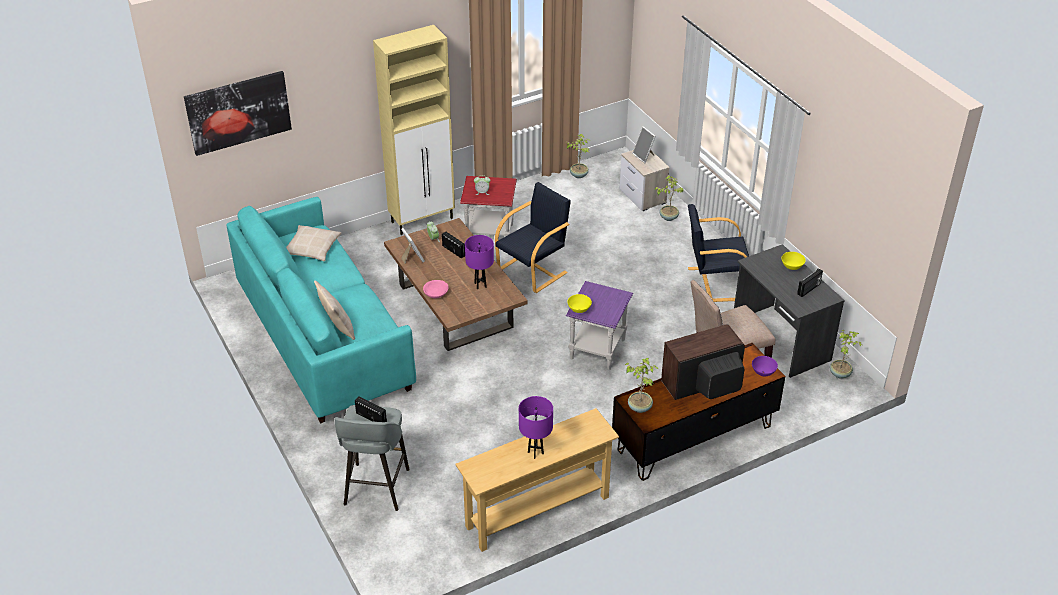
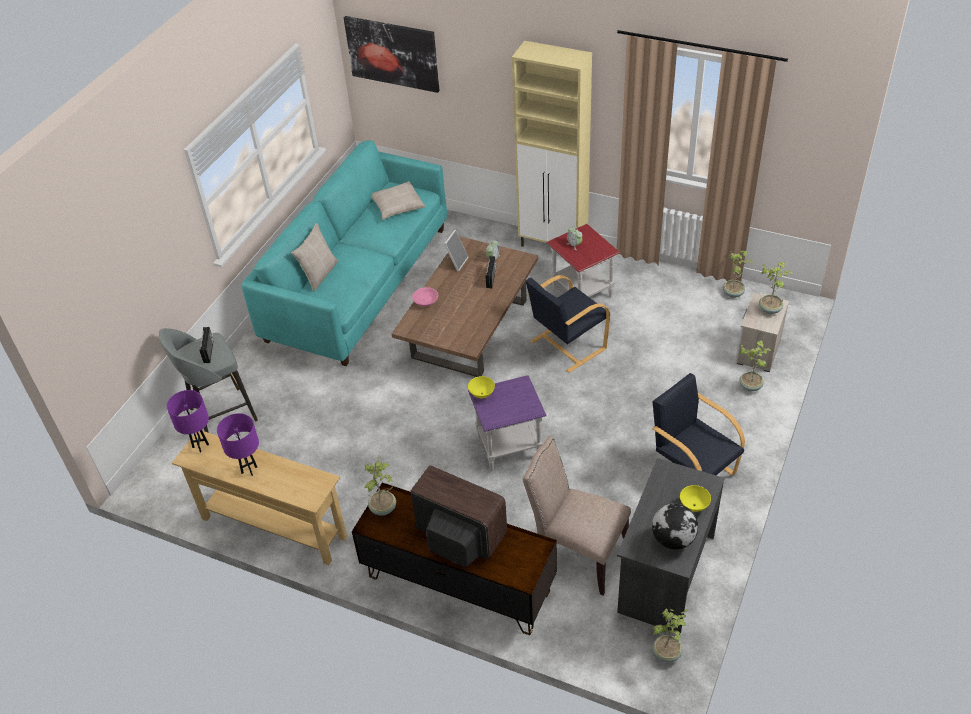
camera: 55 degrees right, 5 degrees up
(480, 285) = (464, 319): purple table lamp -> purple table lamp (200, 446)
(533, 270) = (566, 345): black armchair -> black armchair turned 135 degrees clockwise
(644, 156) = (770, 309): picture frame -> potted plant
(763, 373) = (518, 573): purple bowl -> none
(809, 289) = (673, 539): radio -> globe

